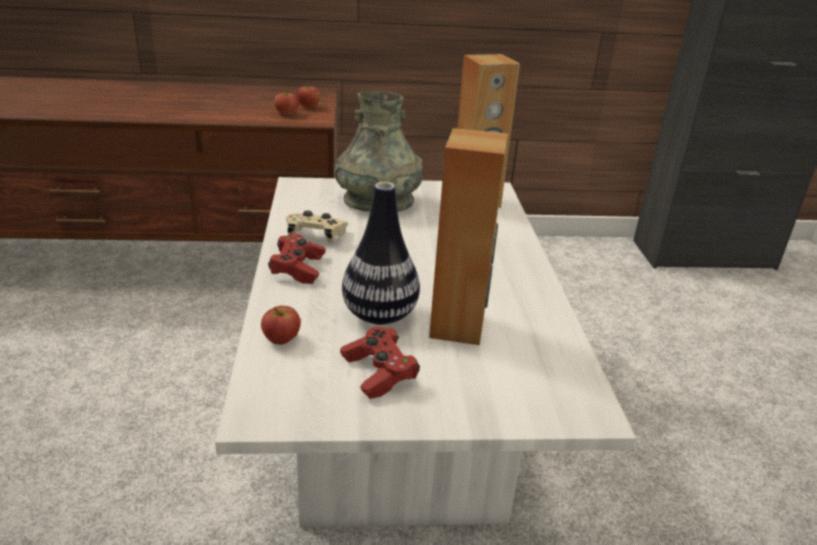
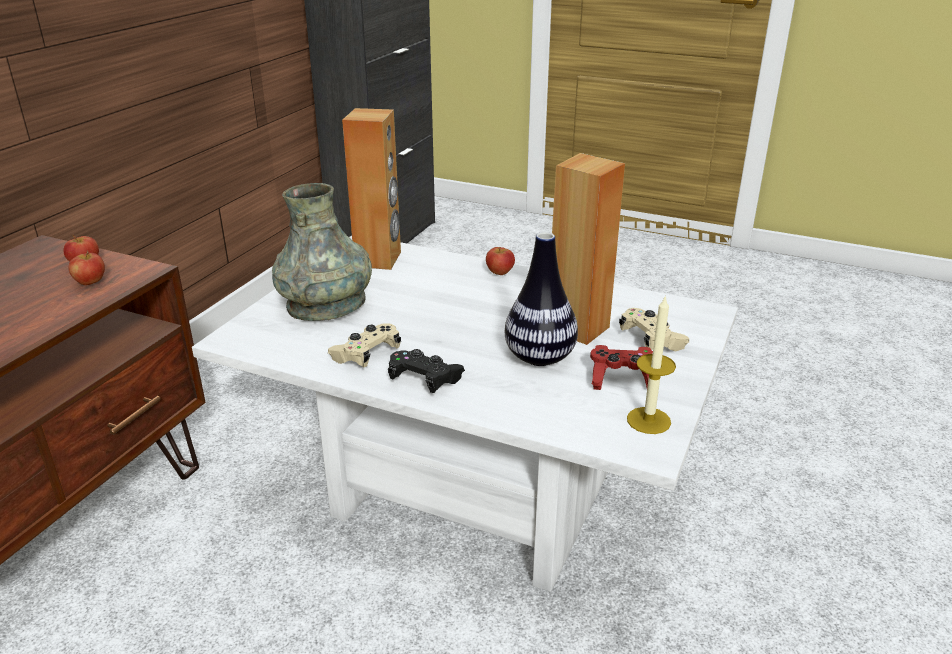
camera: 60 degrees left, 0 degrees up
(282, 340) = (547, 415): apple -> apple (500, 272)
(298, 269) = (425, 380): red game controller -> black game controller
(311, 404) = (648, 420): none -> candle
(478, 378) = (651, 340): none -> beige game controller

